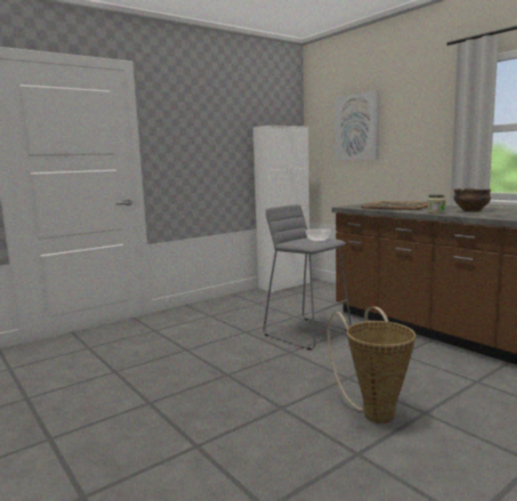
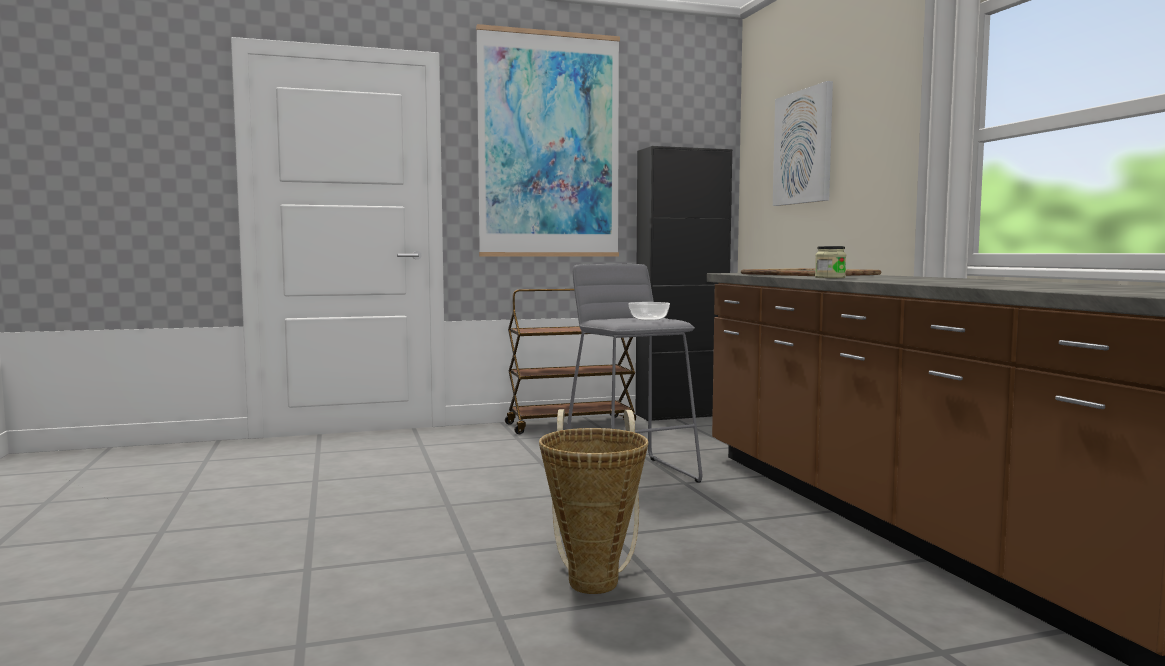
camera: 20 degrees right, 5 degrees down
(203, 125) = (549, 145): none -> picture
(230, 301) = (571, 425): none -> brown cart
(284, 285) = (681, 415): white cabinet -> black cabinet
(471, 211) = (901, 278): bowl -> none

